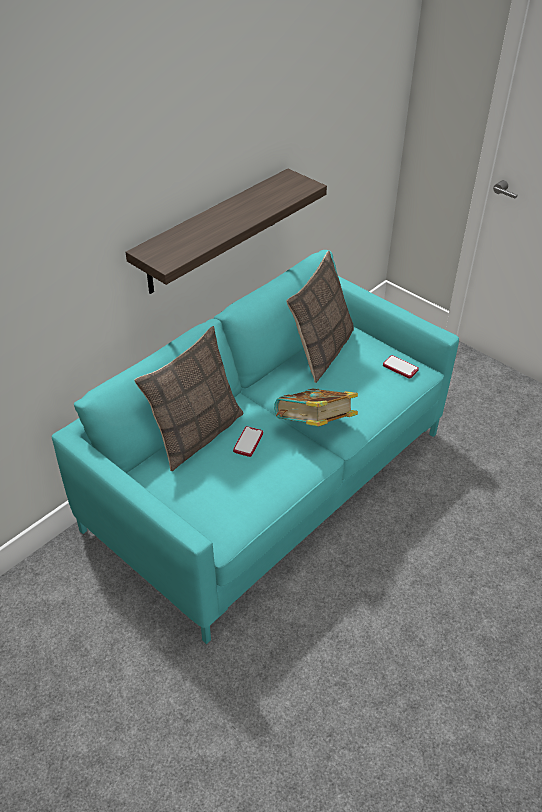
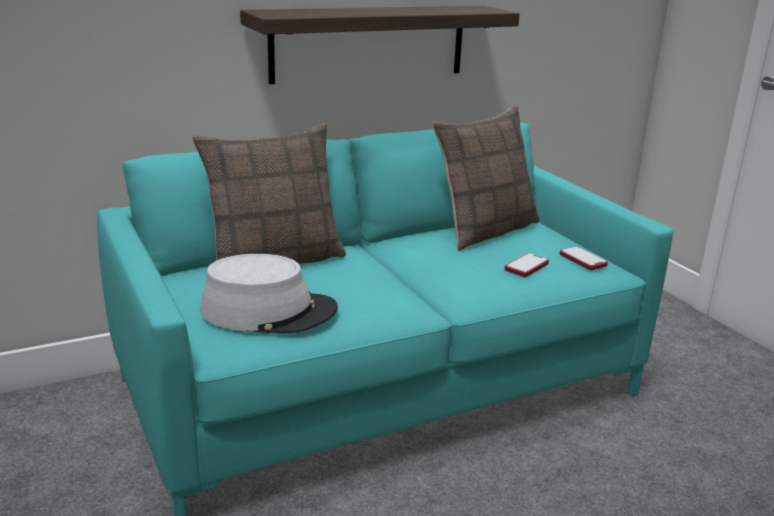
camera: 20 degrees right, 20 degrees down
(228, 492) = (269, 311): none -> grey hat
(248, 442) = (332, 278): phone -> phone (526, 266)
(314, 427) = (428, 283): book -> none

